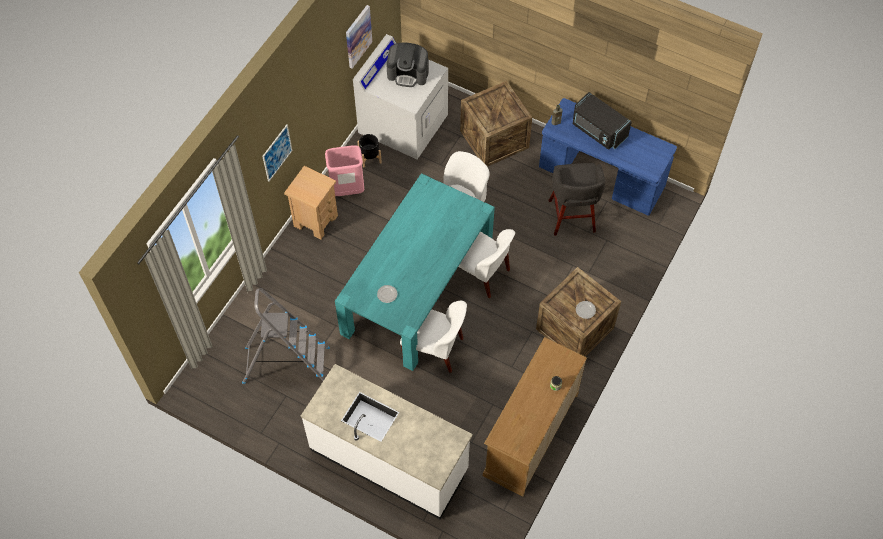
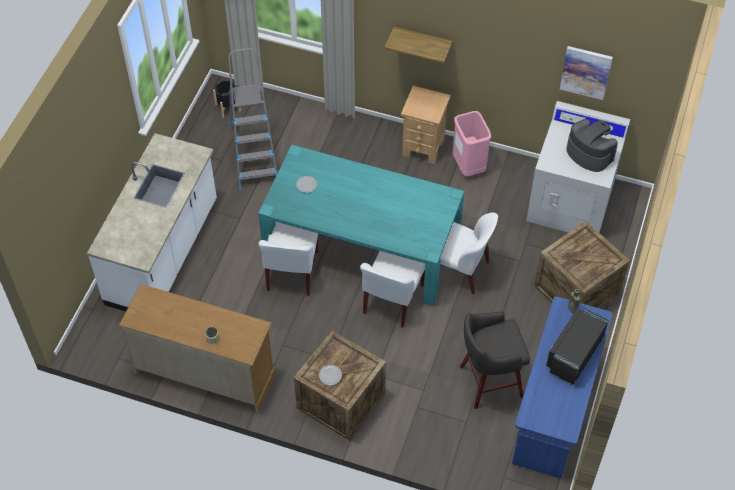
camera: 80 degrees right, 5 degrees down
(277, 153) = (422, 42): picture -> shelf
(370, 158) = (515, 179): black planter -> black planter (227, 107)
(408, 73) = (589, 153): coffee machine -> coffee machine turned 135 degrees clockwise

